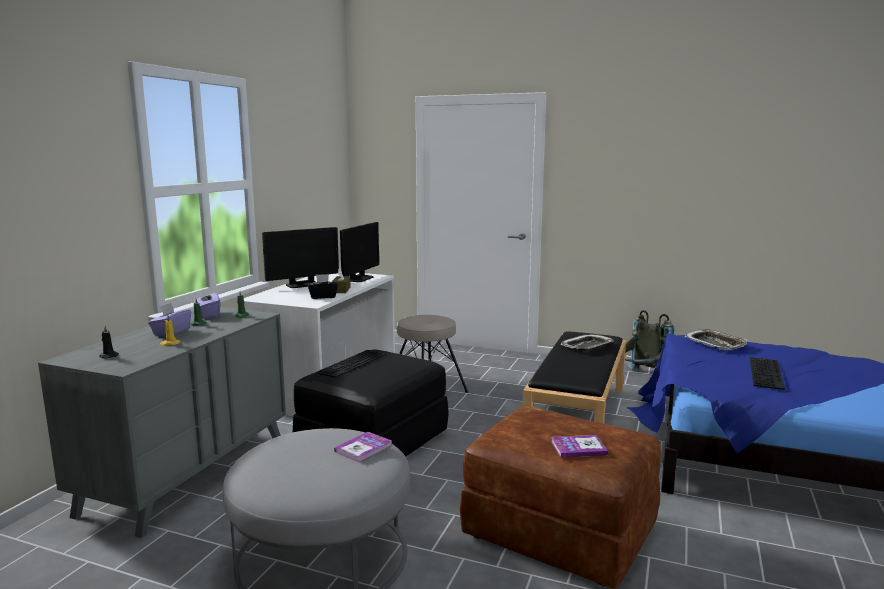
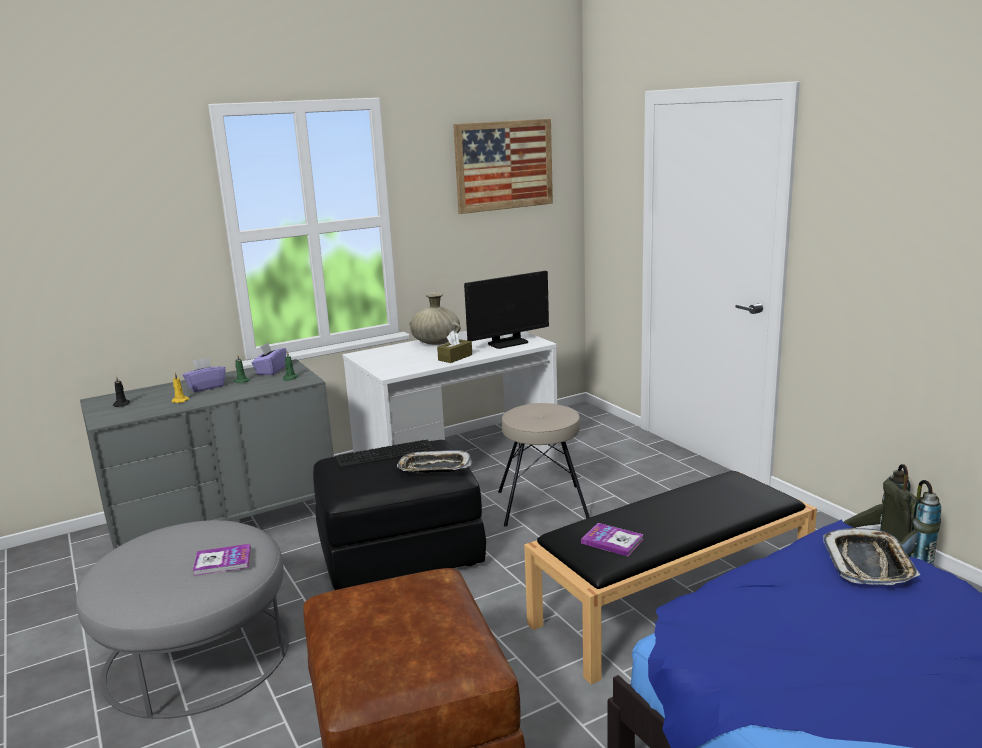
camera: 40 degrees right, 5 degrees up
(302, 285) = (436, 342): monitor -> beige vase
(313, 145) = (504, 165): none -> picture
(323, 297) = (418, 364): black tissue box -> none
(578, 448) = (380, 649): book -> book (612, 541)
(587, 346) = (708, 505): tray -> tray (434, 468)
(768, 373) = (844, 648): keyboard -> none

